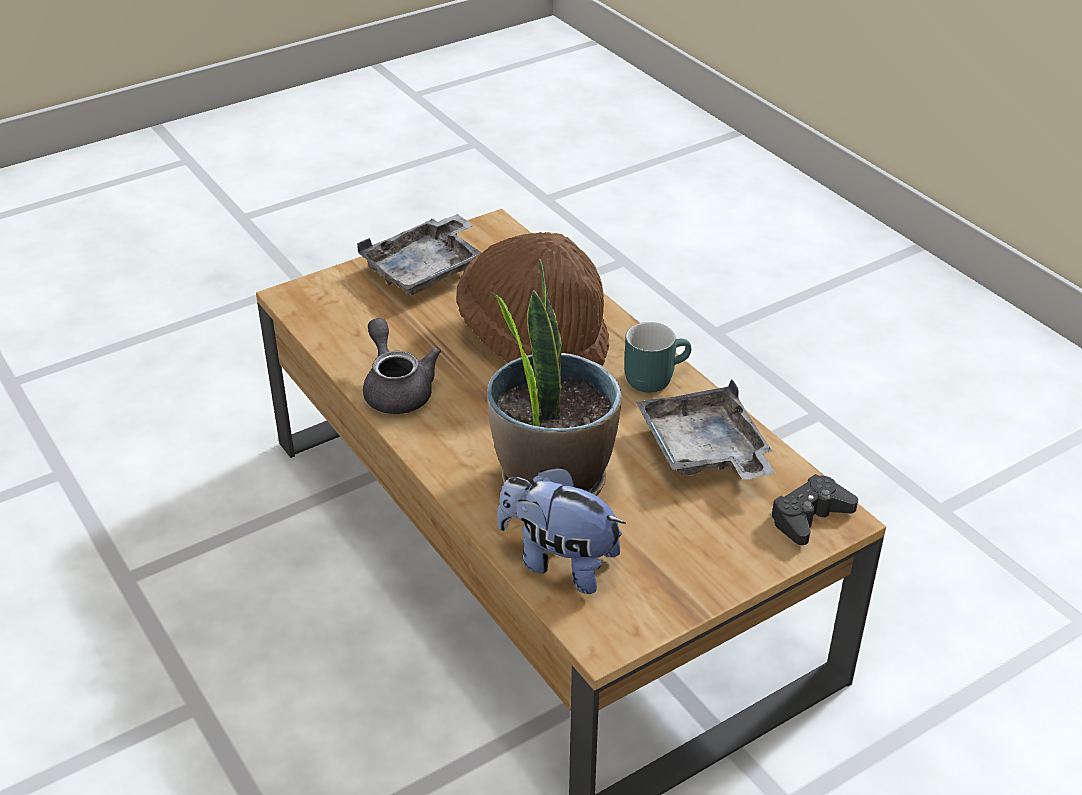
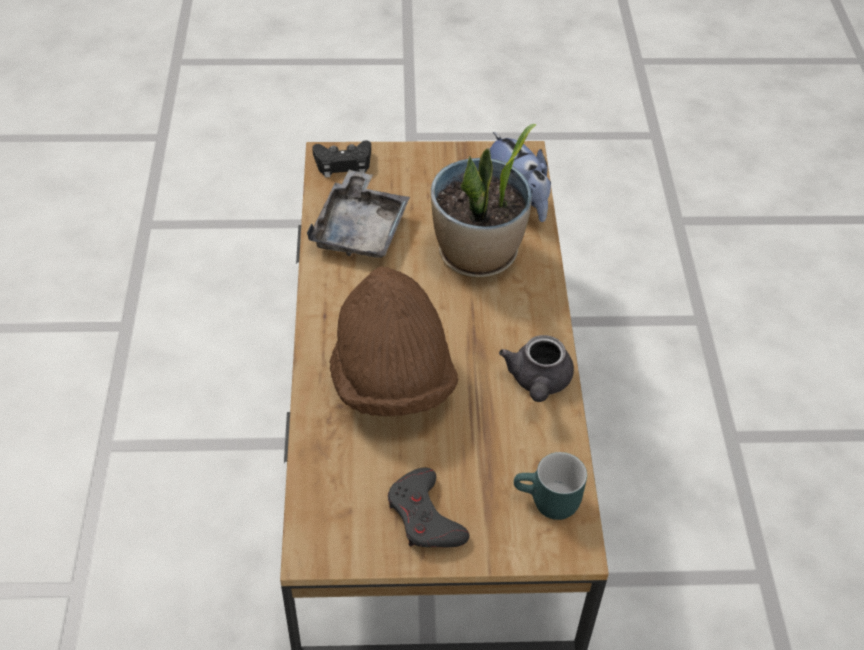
camera: 150 degrees left, 10 degrees up
(426, 270) = (425, 517): grey tray -> grey game controller
(654, 376) = (334, 301): turquoise mug -> turquoise mug (547, 504)

